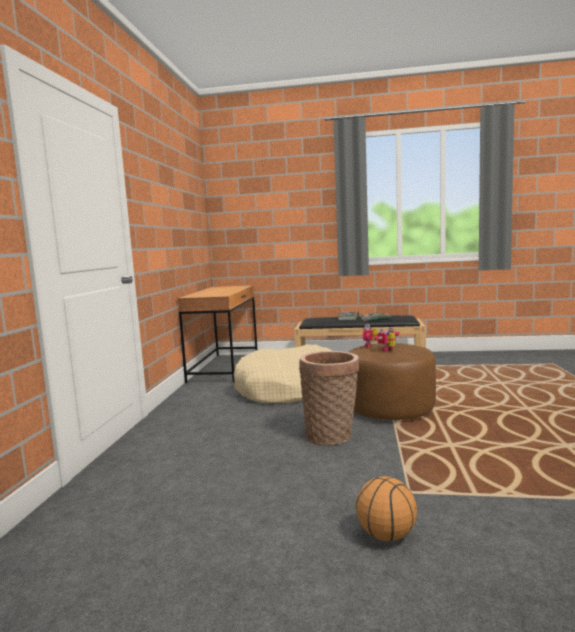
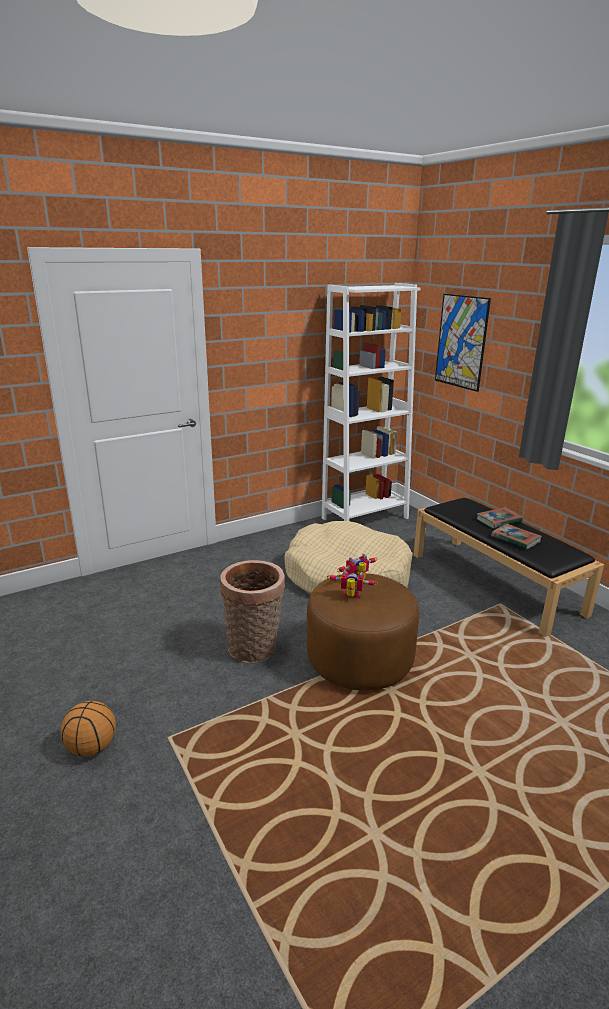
camera: 50 degrees right, 15 degrees up
(225, 367) = (365, 518): brown desk -> white bookcase
(263, 213) = (461, 342): none -> picture

